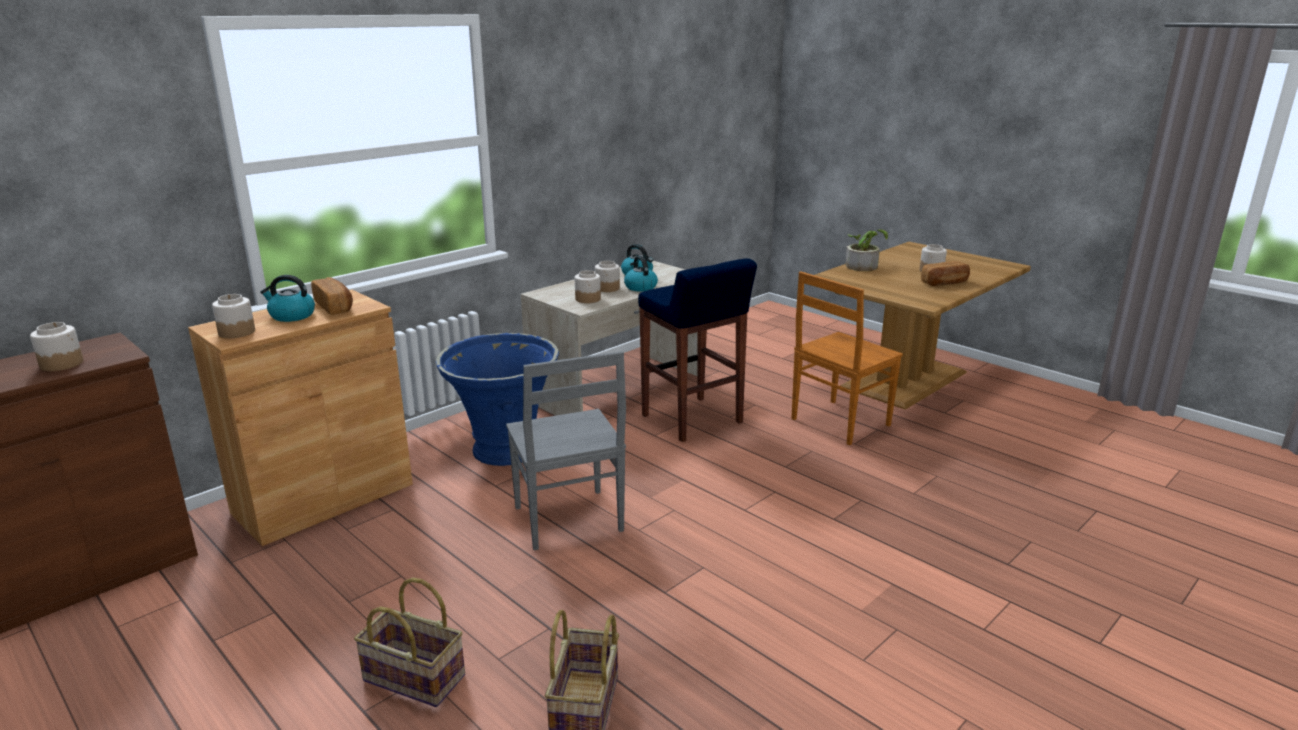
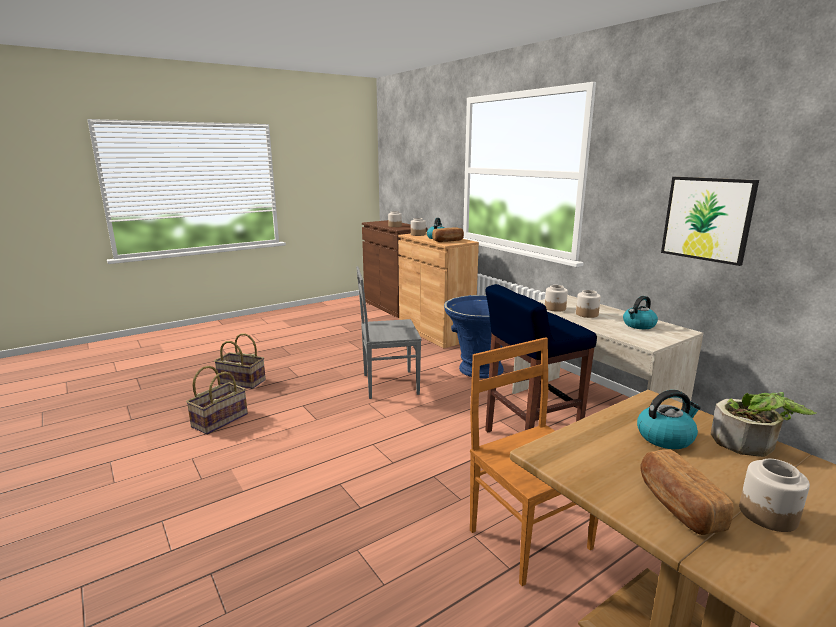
camera: 100 degrees right, 5 degrees down
(413, 679) = (290, 353): basket -> basket (219, 420)
(611, 159) = (707, 219): none -> picture
(640, 287) = (595, 324): kettle -> kettle (665, 437)

